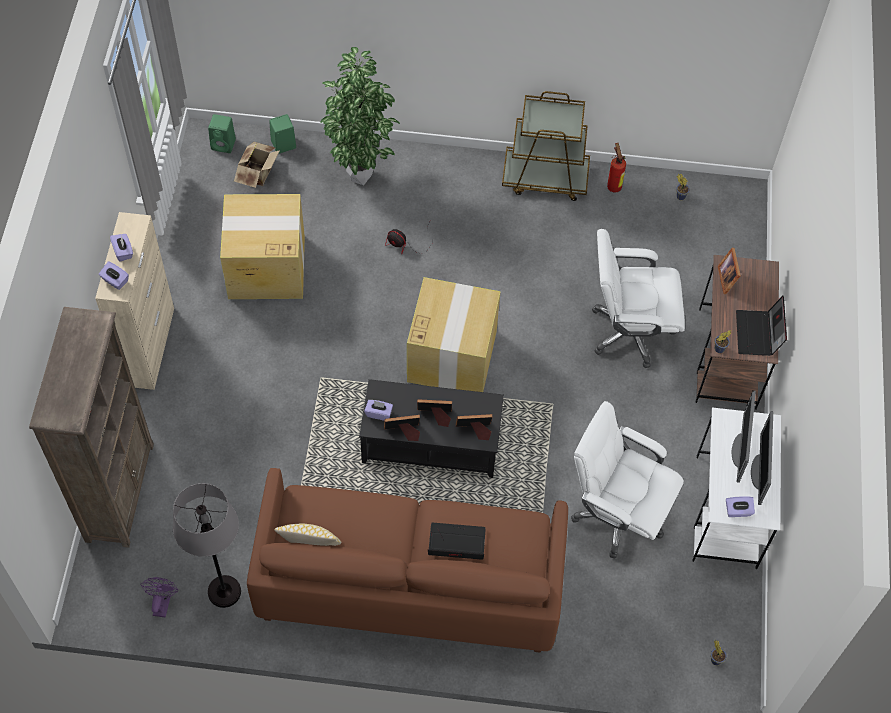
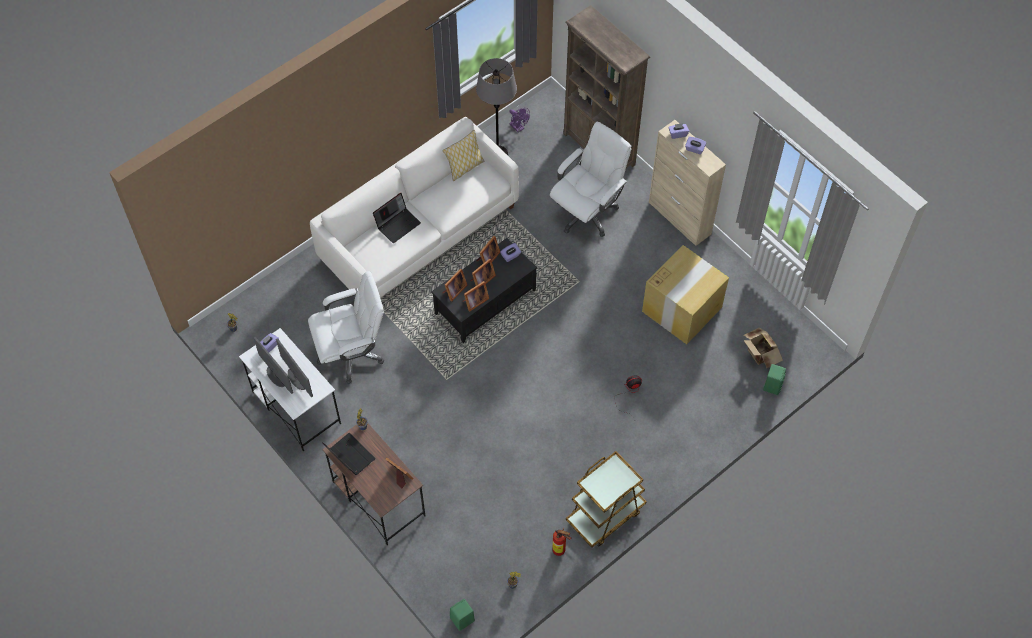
camera: 135 degrees right, 0 degrees up
(224, 144) = (802, 353): green speaker -> green speaker (461, 620)
(362, 174) = (707, 411): potted plant -> none
(409, 582) = (419, 232): brown sofa -> white sofa
(452, 355) = (528, 355): cardboard box -> none
(467, 401) = (474, 301): none -> picture frame
(629, 332) = (449, 461): white office chair -> white office chair (587, 212)

